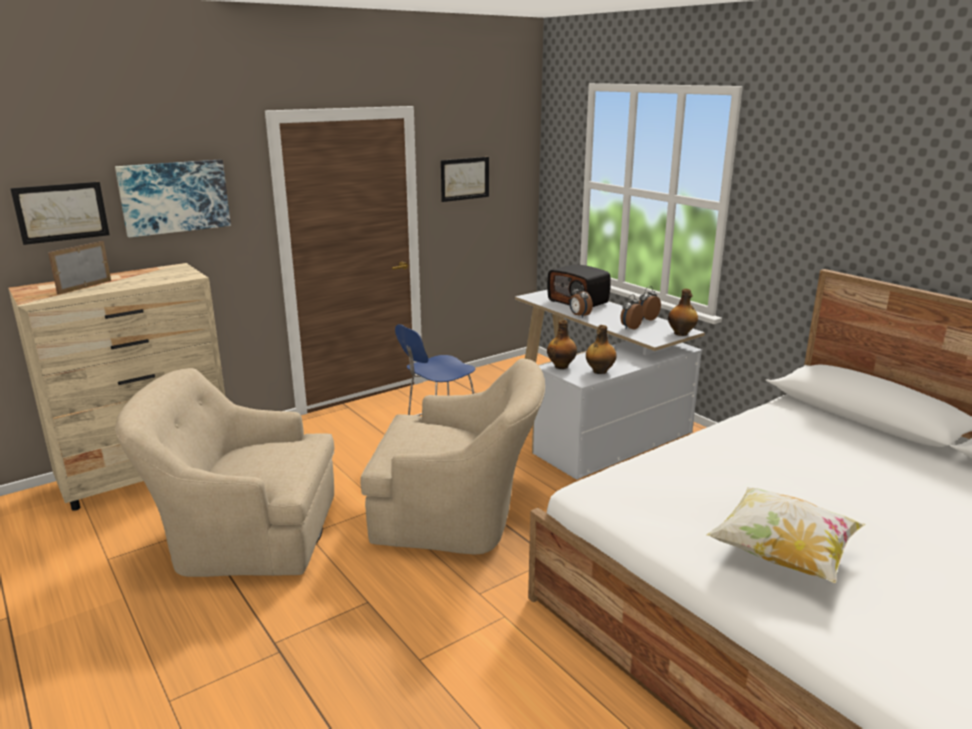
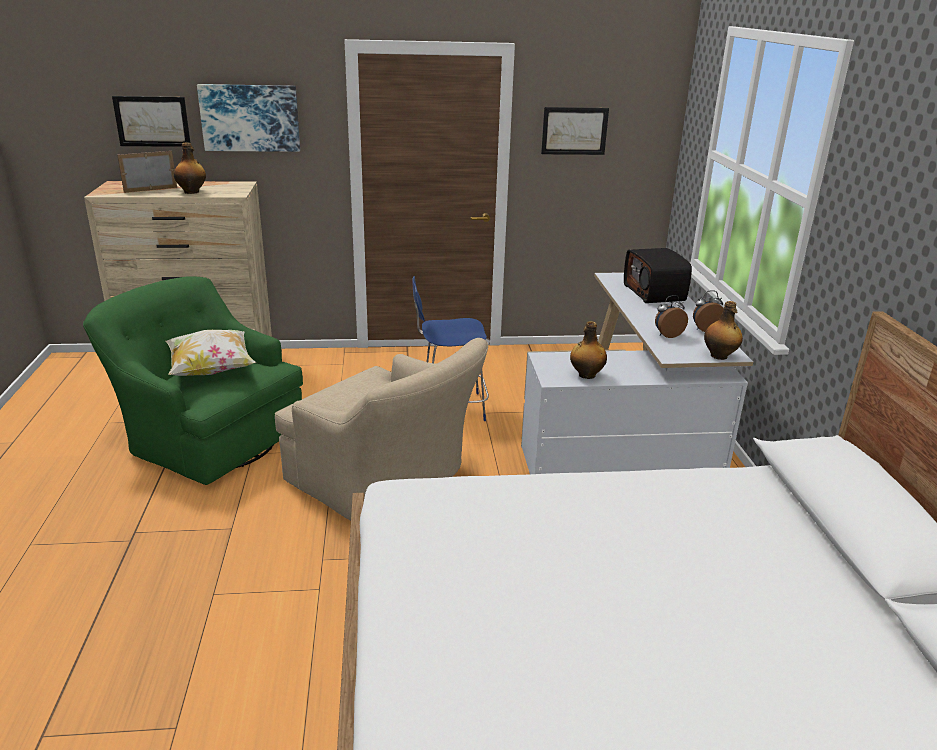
camera: 30 degrees right, 5 degrees up
(243, 535) = (208, 437): beige armchair -> green armchair
(561, 366) = (554, 359): bottle -> bottle (192, 192)
(579, 316) = (630, 308): alarm clock -> none
(782, 555) = (483, 634): pillow -> pillow (211, 370)

